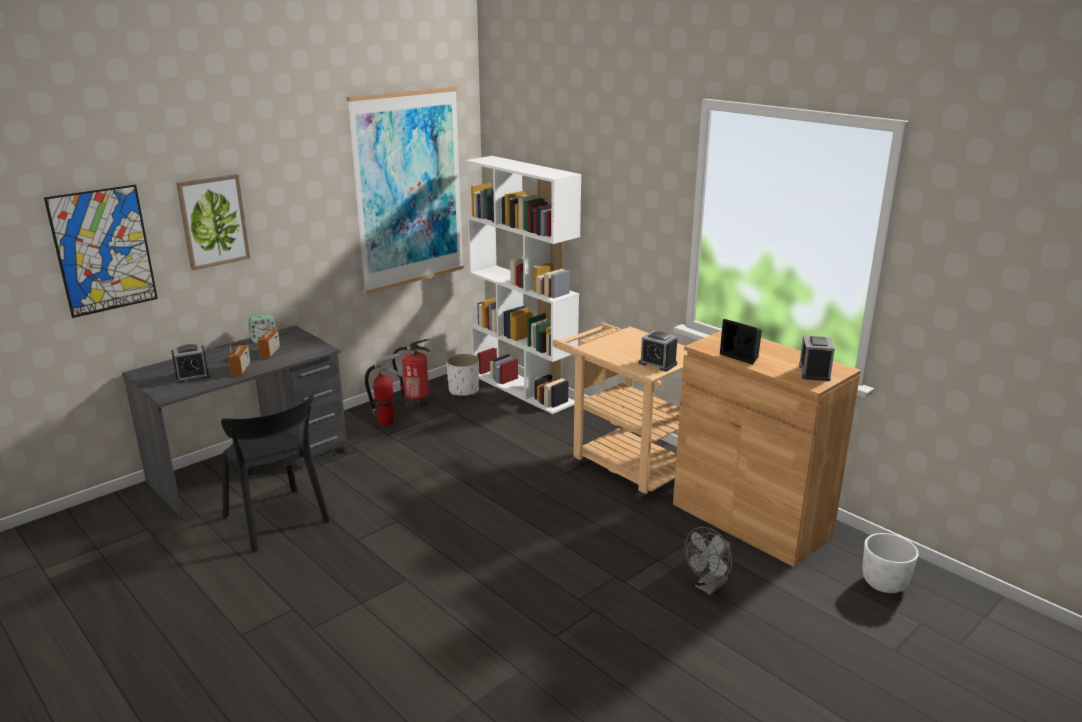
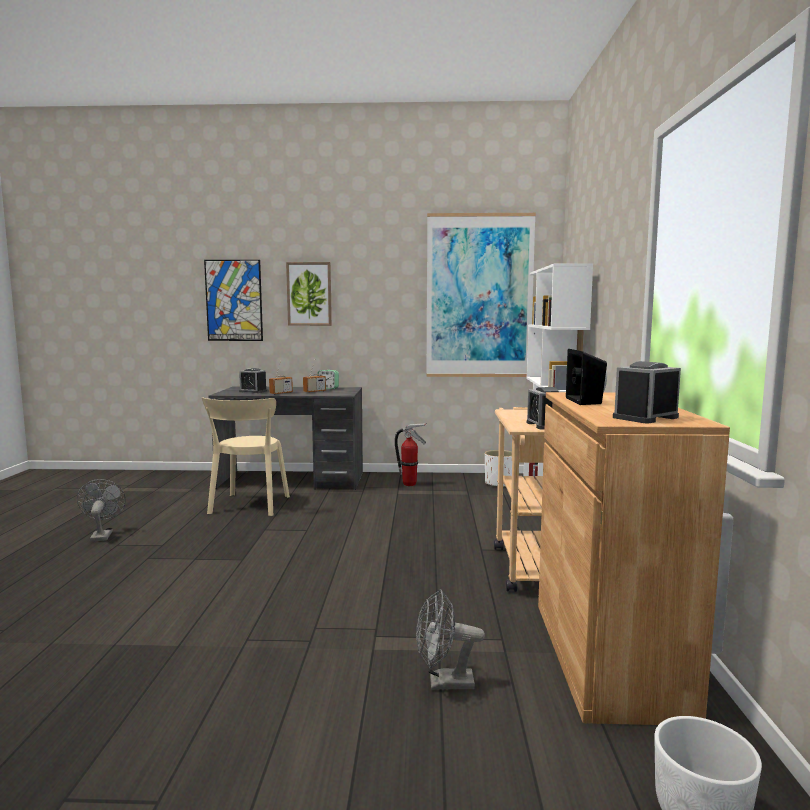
camera: 45 degrees right, 15 degrees down
(192, 636) = (102, 535): none -> grey fan
(278, 521) = (248, 506): black chair -> beige chair
(416, 402) = (452, 480): fire extinguisher -> none

